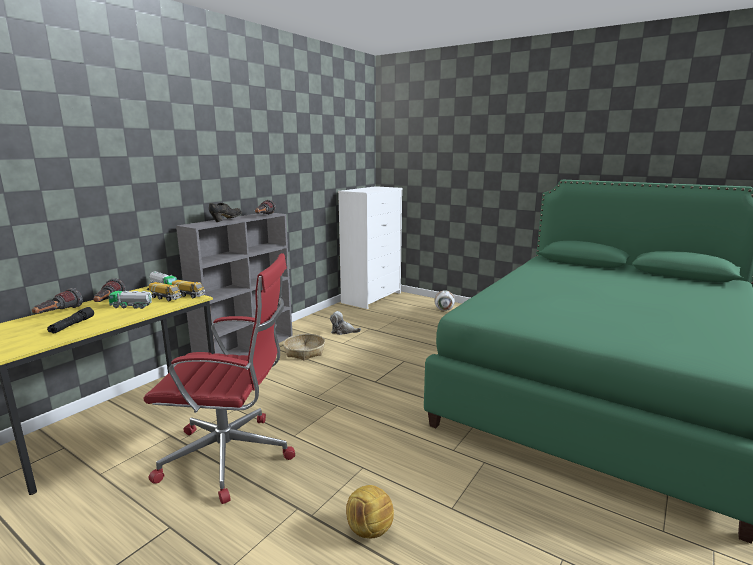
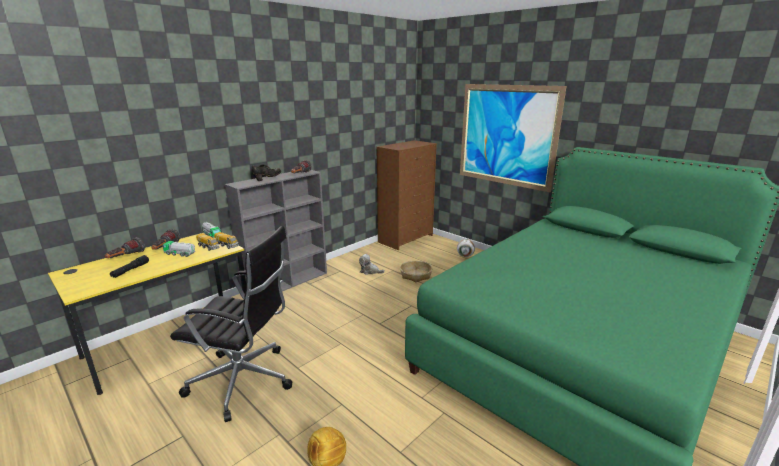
camera: 10 degrees right, 5 degrees up
(231, 457) = (244, 381): red office chair -> black office chair
(304, 352) = (331, 289): basket -> basket (415, 275)
(372, 297) = (406, 238): white dresser -> brown dresser
(482, 174) = (506, 135): none -> picture

